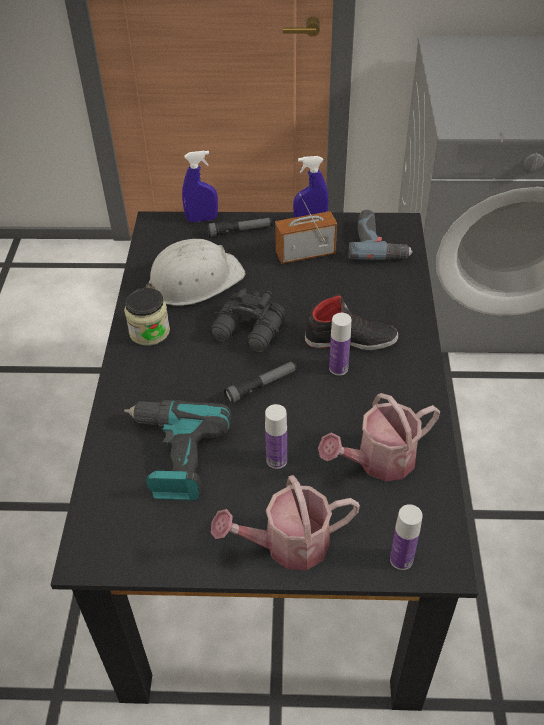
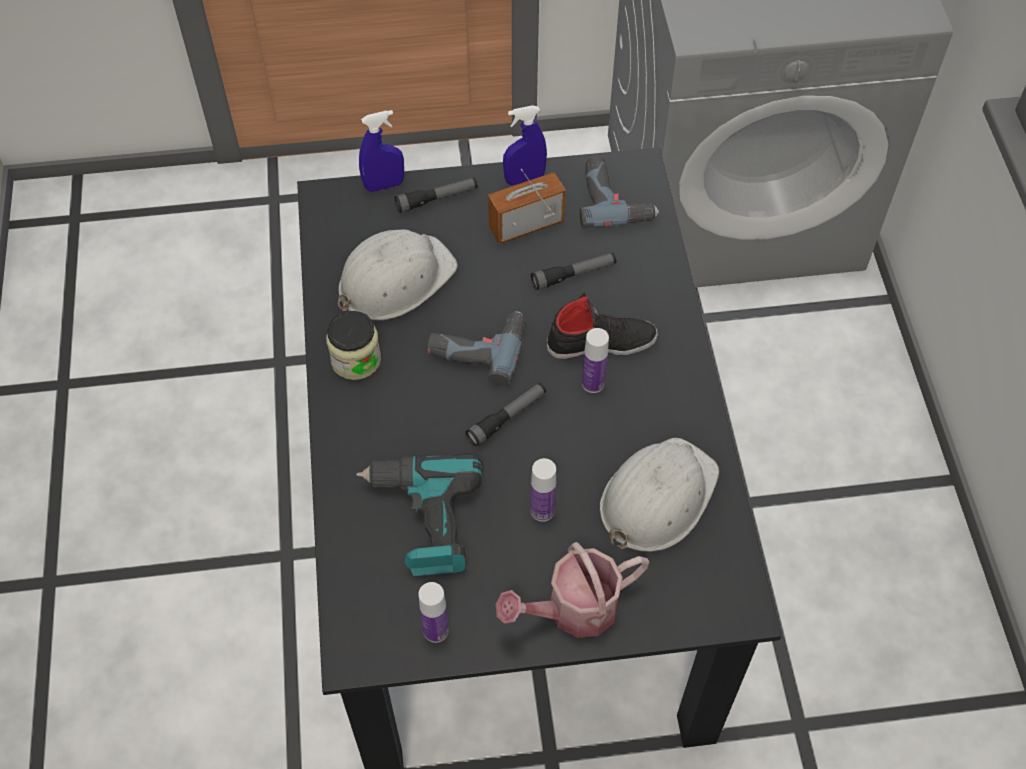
camera: 10 degrees left, 10 degrees up
(249, 331) = (477, 346): black binoculars -> power drill
(336, 290) = (573, 275): none -> flashlight
(378, 461) = (656, 497): watering can -> white hard hat
(401, 559) = (697, 609): bottle -> bottle (436, 630)

